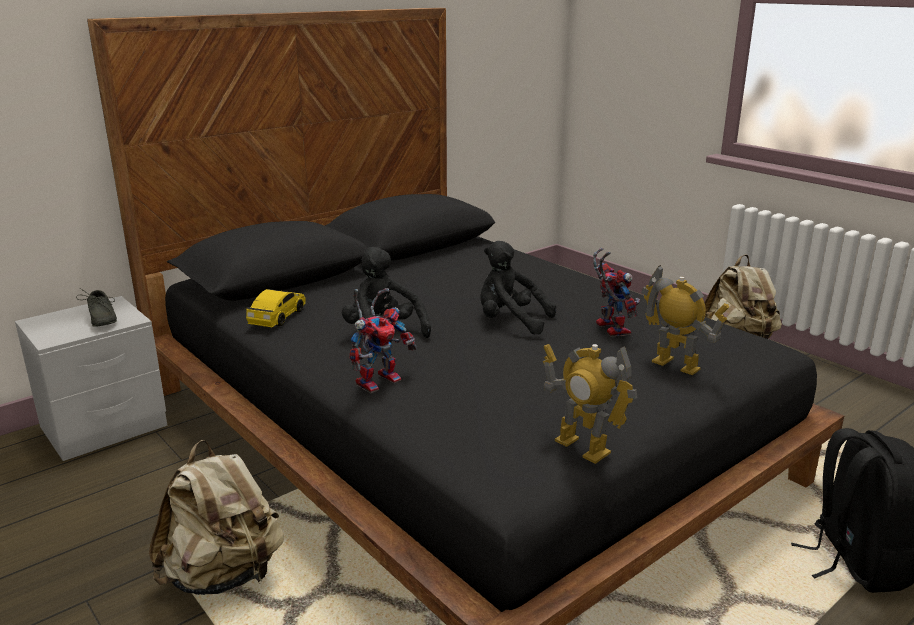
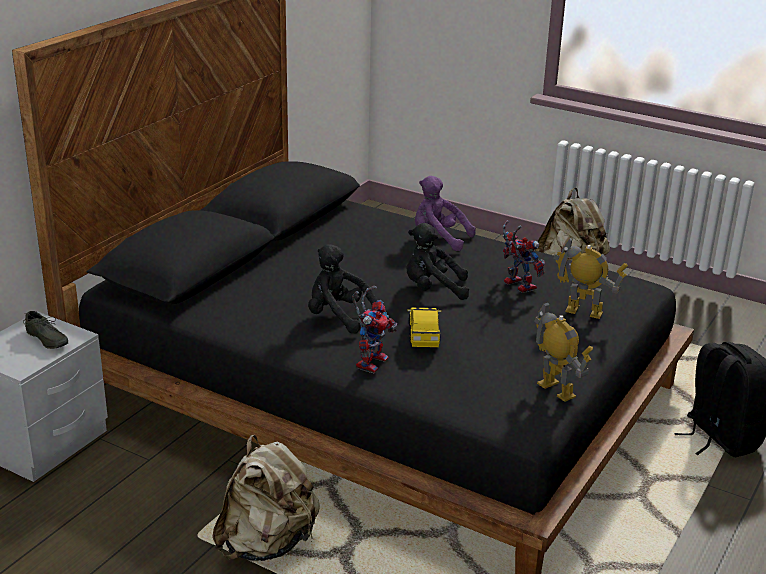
camera: 20 degrees left, 5 degrees up
(277, 317) = (231, 314): toy car -> toy car (424, 334)
(551, 278) = (438, 239): none -> purple plush toy
(582, 447) = (556, 389): toy robot -> toy robot turned 150 degrees counterclockwise

